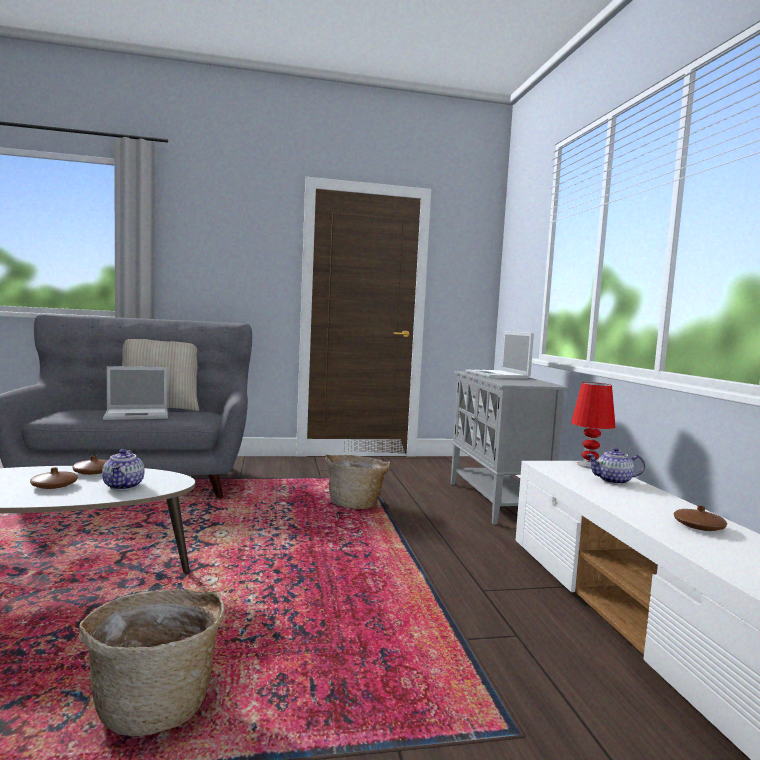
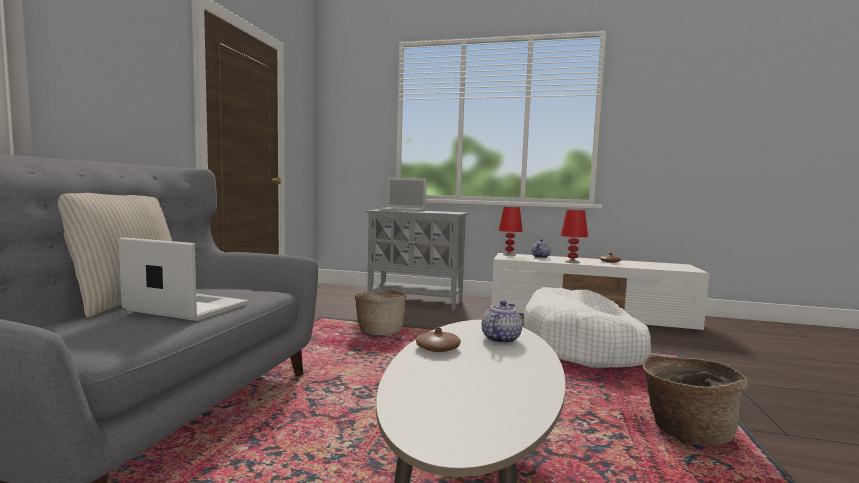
camera: 65 degrees left, 0 degrees up
(54, 486) = (488, 363): brown vase -> none
(124, 486) = (500, 339): teapot -> teapot turned 75 degrees counterclockwise
(138, 415) = (185, 307): laptop -> laptop turned 75 degrees counterclockwise
(454, 623) = (583, 345): none -> white dog bed
(610, 499) = (572, 262): none -> red table lamp

